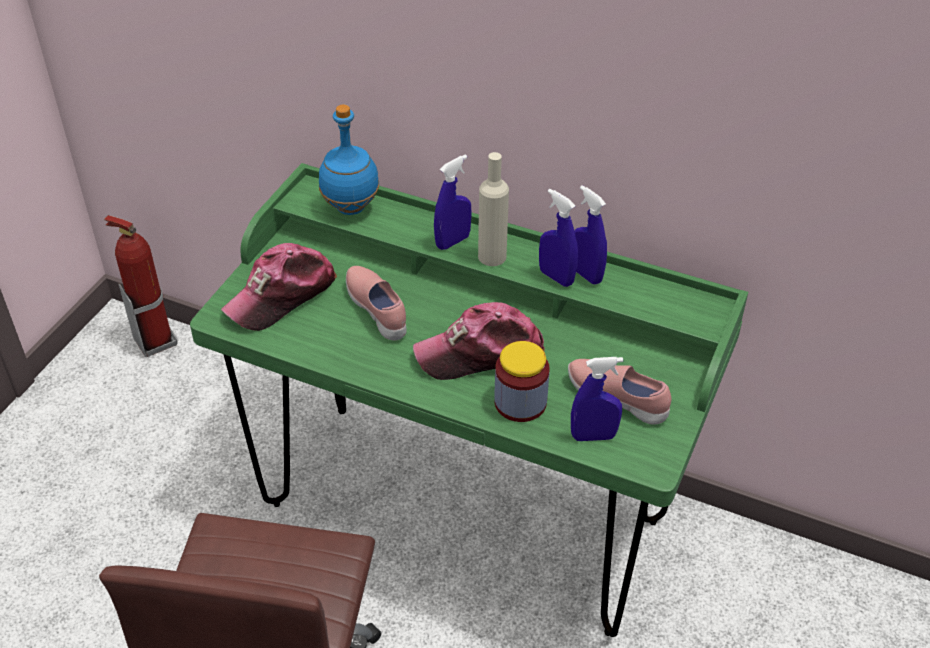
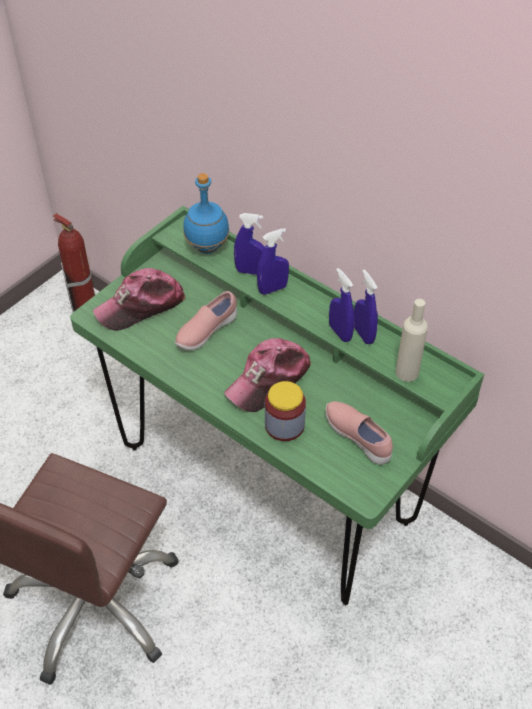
camera: 15 degrees right, 5 degrees up
(378, 310) = (206, 331): pink shoe -> pink shoe turned 120 degrees counterclockwise
(480, 353) = (269, 380): cap -> cap turned 45 degrees counterclockwise
(492, 256) = (297, 306): beige bottle -> beige bottle (407, 372)
(593, 436) = (329, 463): blue spray bottle -> blue spray bottle (251, 271)

